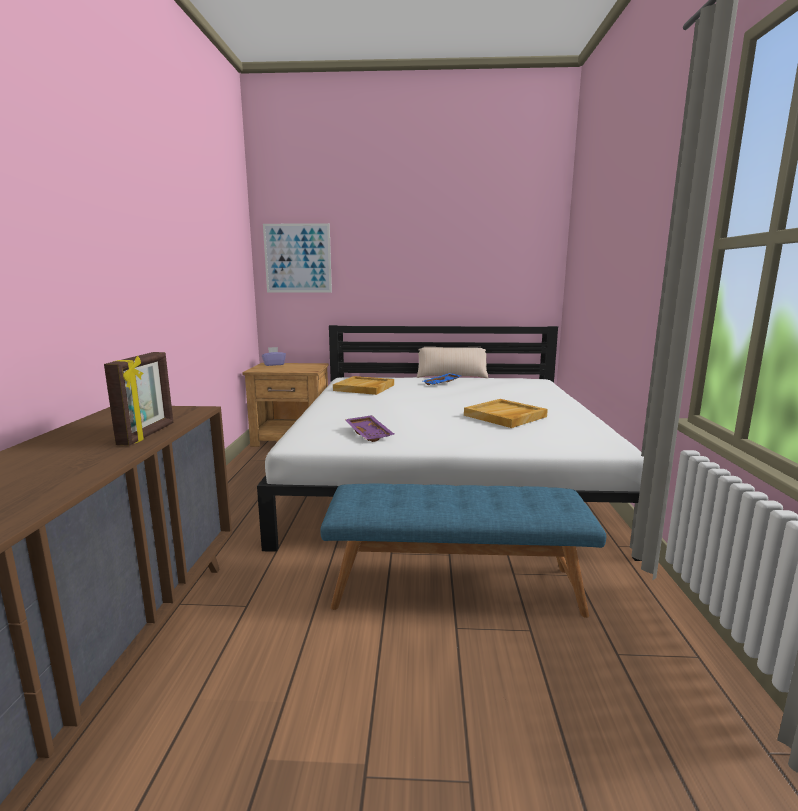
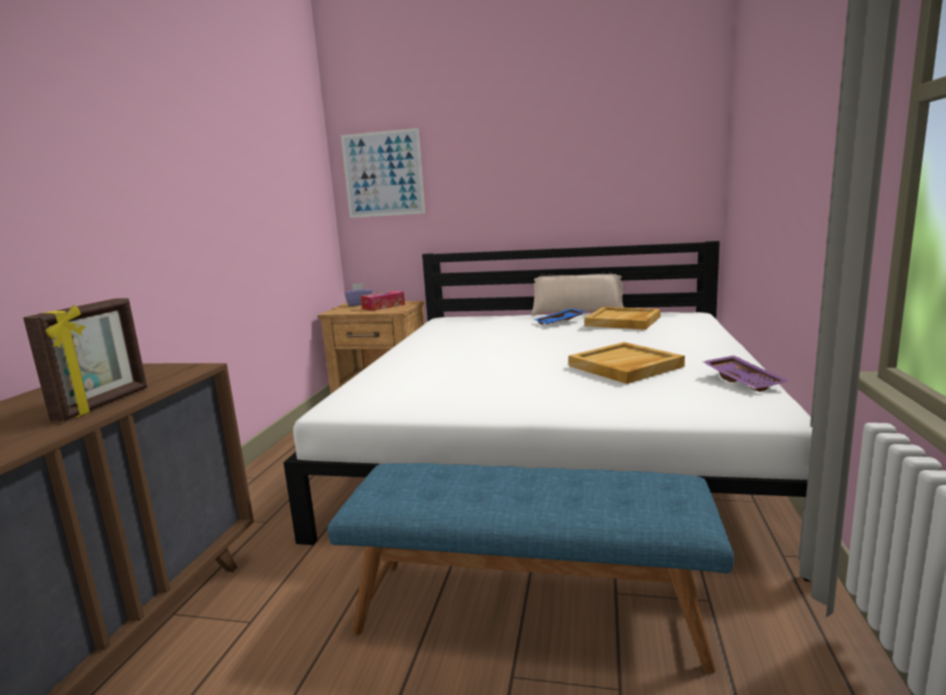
camera: 10 degrees right, 0 degrees up
(296, 367) = (383, 306): none -> tissue box
(364, 388) = (459, 330): beige tray -> beige tray (623, 321)
(370, 434) = (433, 394): purple tray -> purple tray (744, 381)

